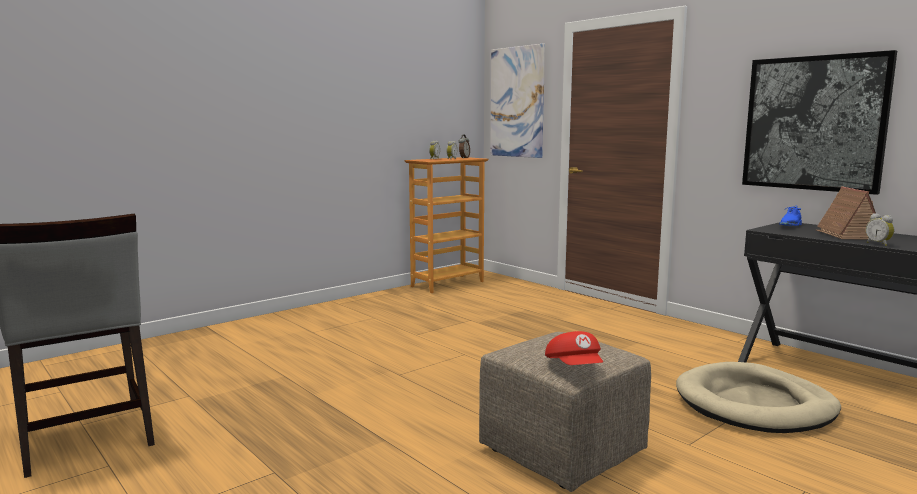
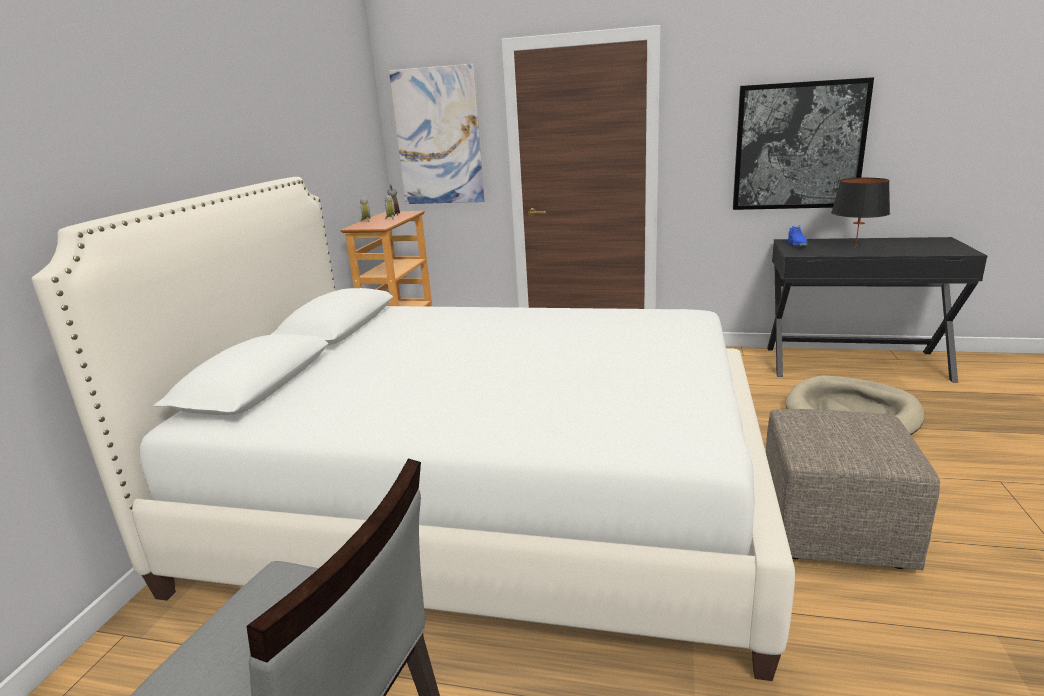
camera: 35 degrees left, 10 degrees up
(367, 356) = (485, 501): none -> white bed
(575, 367) = (898, 451): red cap -> none
(847, 235) = (855, 247): toy house -> black table lamp
(879, 244) = (900, 253): alarm clock -> none

